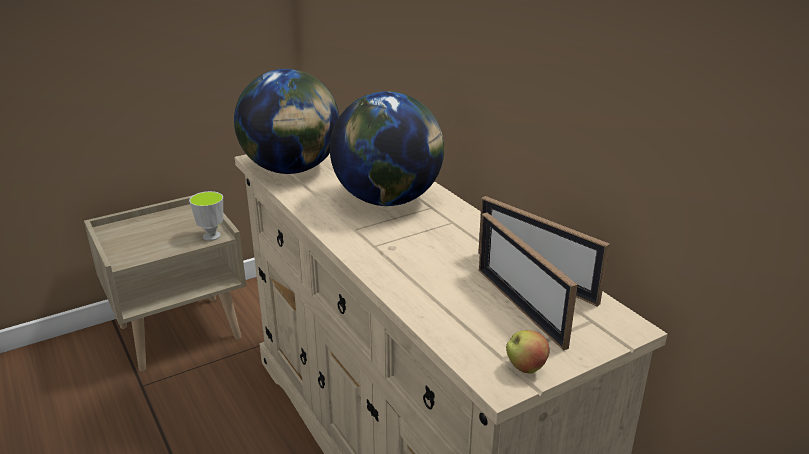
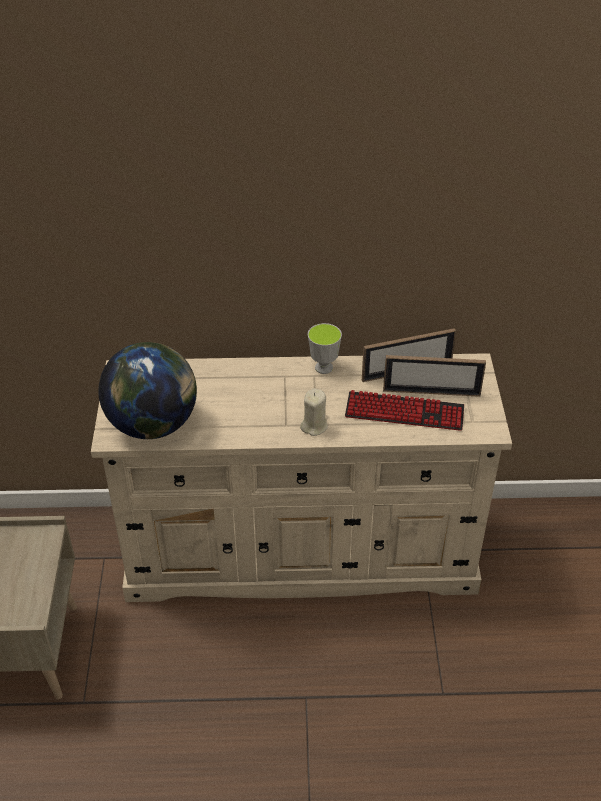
camera: 60 degrees left, 15 degrees up
(211, 236) = (44, 540): cup -> cup (324, 368)
(369, 245) = (314, 426): none -> beige candle
(388, 199) = (255, 392): globe -> none
(457, 297) = (404, 412): none -> keyboard
(525, 367) = (485, 417): apple -> none

